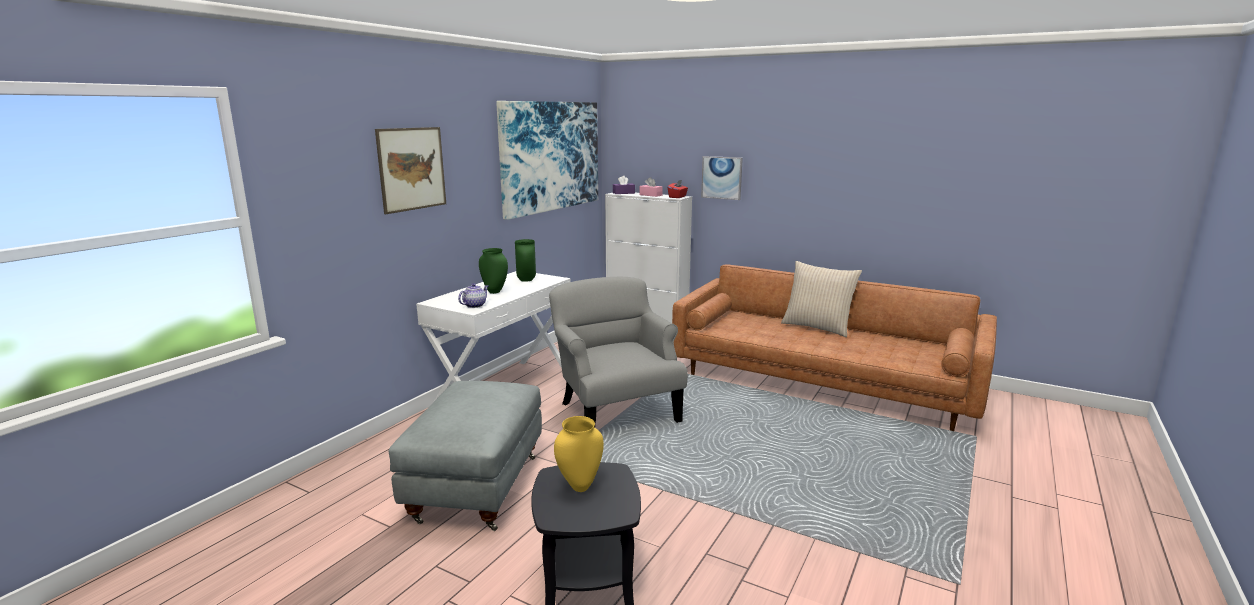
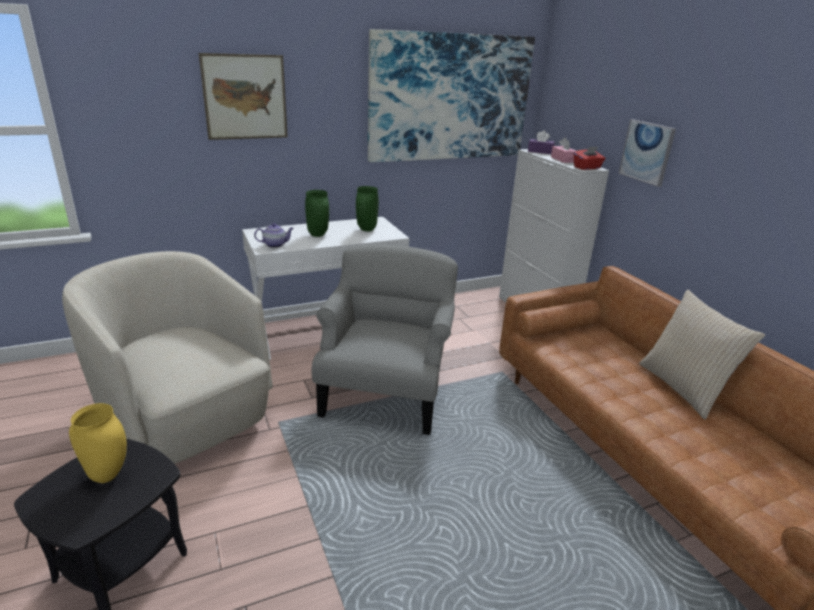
camera: 35 degrees right, 10 degrees up
(476, 487) = (185, 417): grey ottoman -> beige armchair

